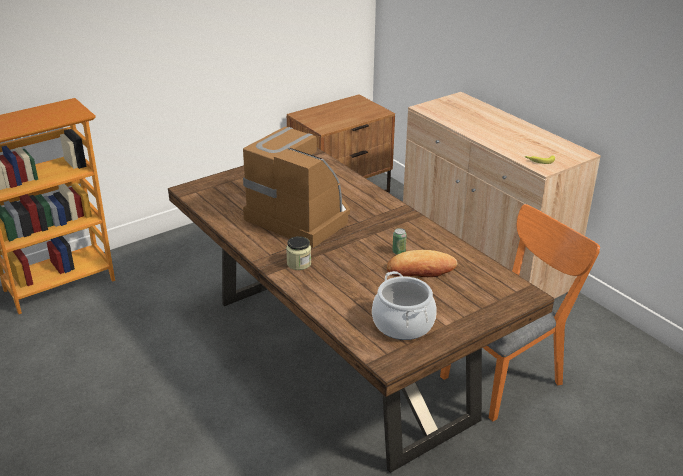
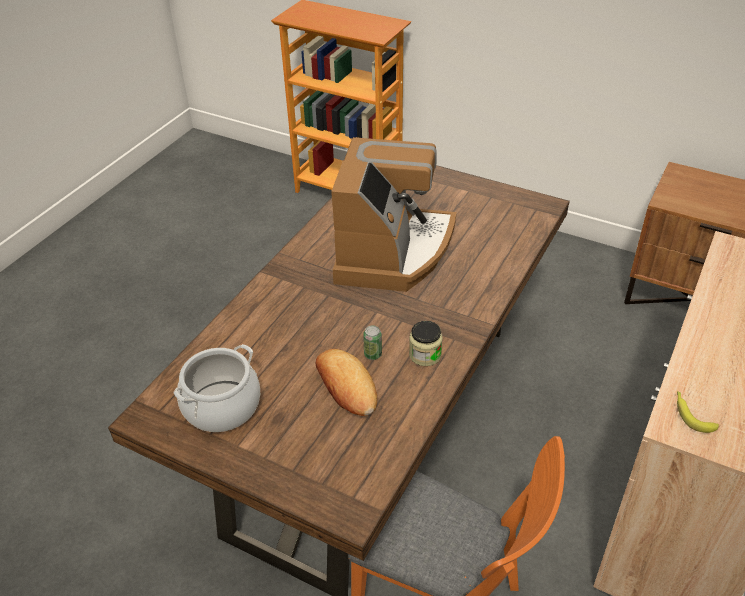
camera: 65 degrees right, 10 degrees up
(299, 263) = (295, 285): jar -> jar (425, 355)

